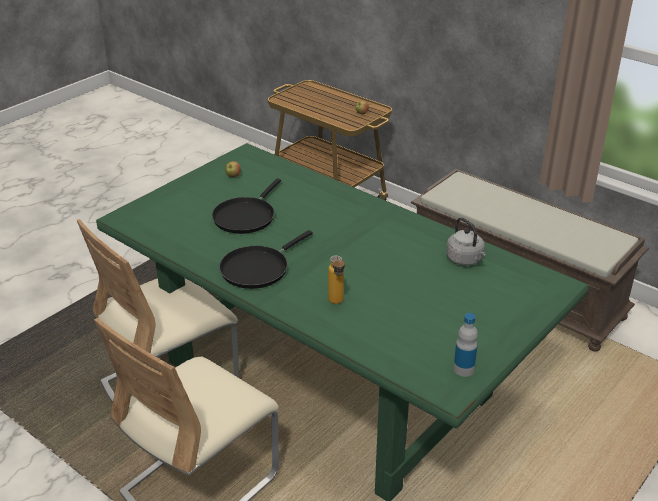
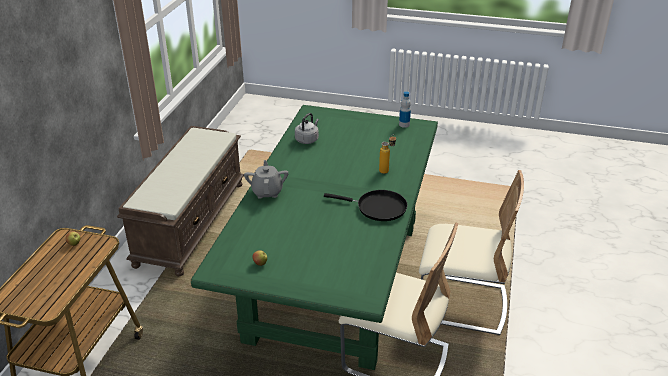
camera: 115 degrees left, 0 degrees up
(246, 216) = (319, 234): black frying pan -> none
(354, 204) = (267, 192): none -> grey teapot

